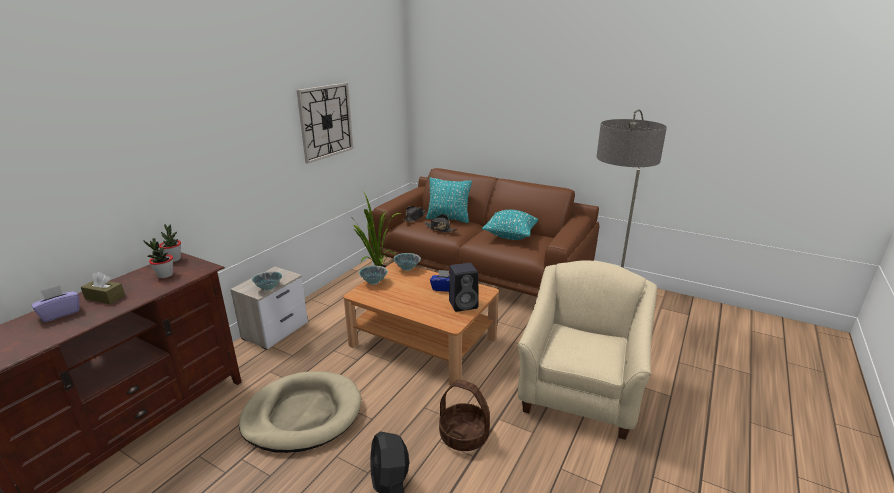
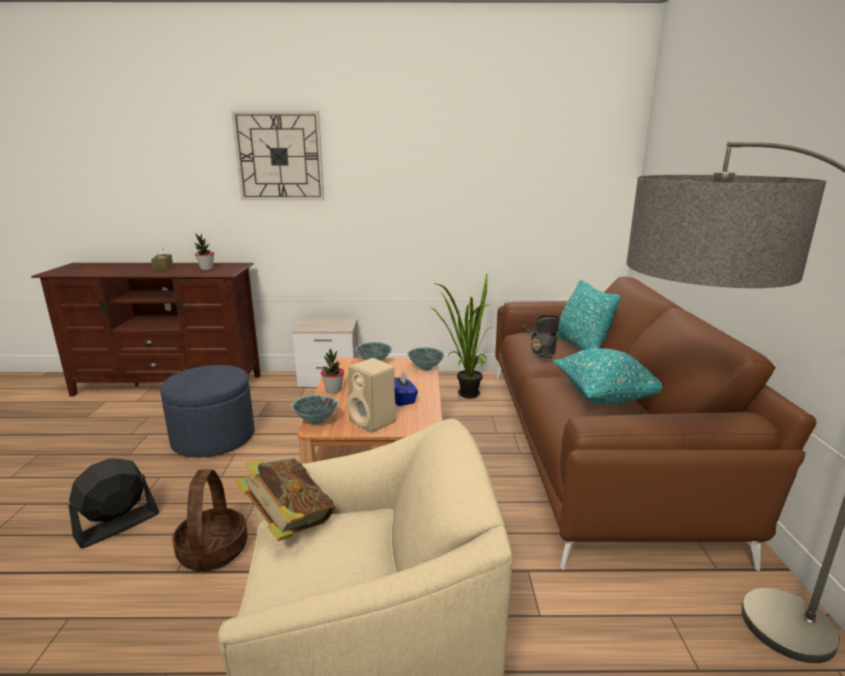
camera: 60 degrees right, 5 degrees down
(60, 313) = (136, 266): purple tissue box -> none
(173, 259) = (236, 264): potted plant -> potted plant (333, 390)
(269, 288) = (313, 328): bowl -> bowl (316, 421)
(302, 414) = (213, 438): beige dog bed -> blue ottoman
(326, 121) = (462, 178): wall clock -> wall clock (279, 156)
(464, 304) = (374, 422): black speaker -> beige speaker
(557, 351) = (289, 522): none -> book

